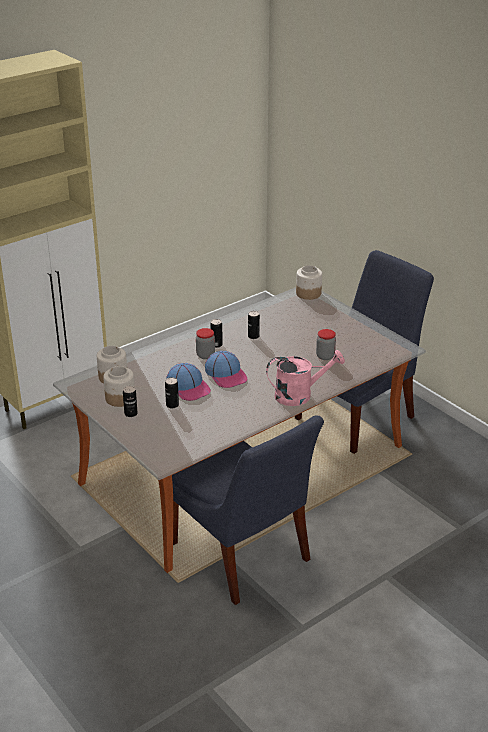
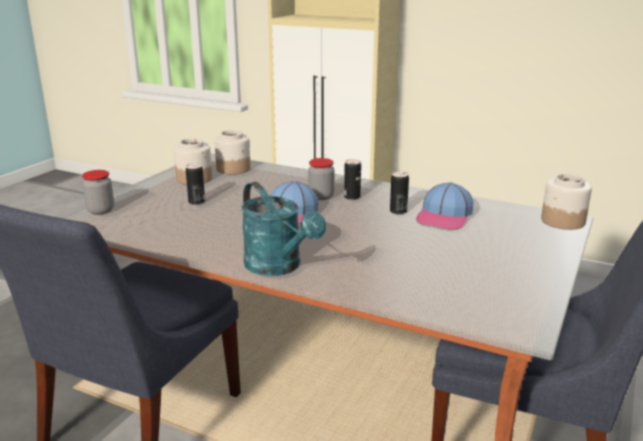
camera: 65 degrees right, 10 degrees down
(131, 414) = (166, 188): can -> none
(188, 387) = (241, 202): cap -> cap (444, 217)
(300, 395) = (279, 267): pink watering can -> turquoise watering can
(325, 356) = (406, 265): jar -> jar (100, 210)

